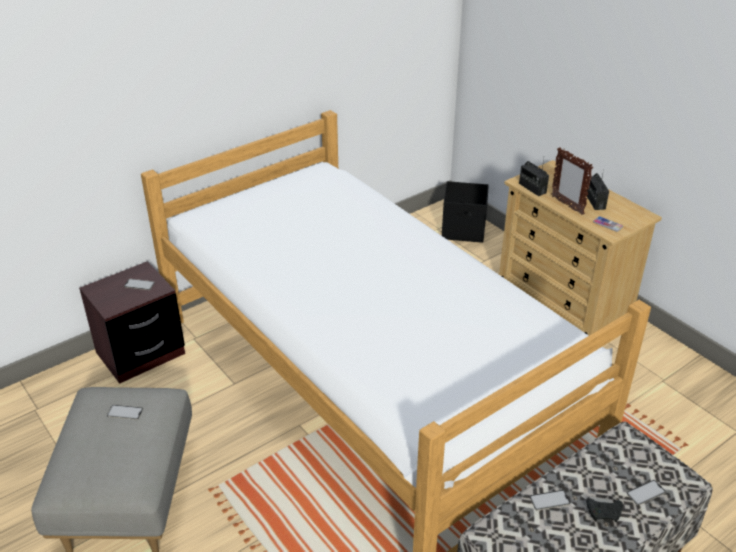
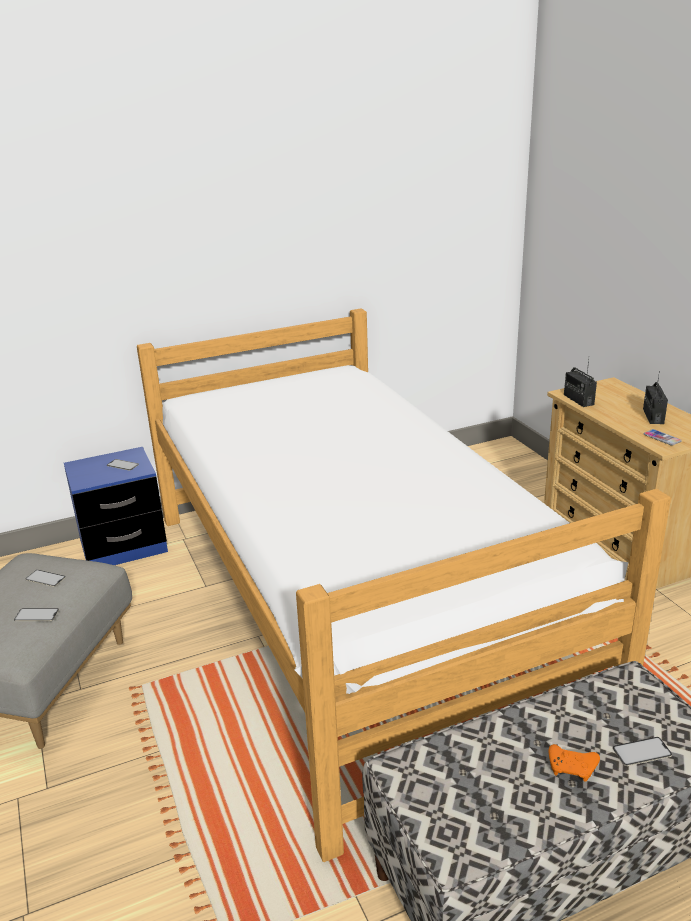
camera: 15 degrees right, 10 degrees down
(141, 353) = (123, 547): brown nightstand -> blue nightstand
(464, 230) = (517, 467): black storage box -> none
(549, 500) = (499, 739): phone -> phone (36, 615)
(567, 205) = (616, 417): picture frame -> none
(604, 513) = (572, 768): black game controller -> orange game controller

